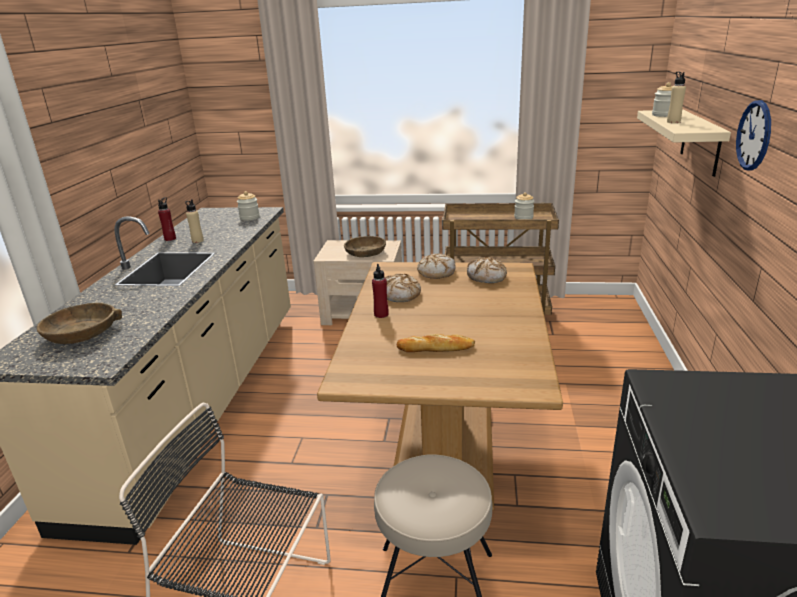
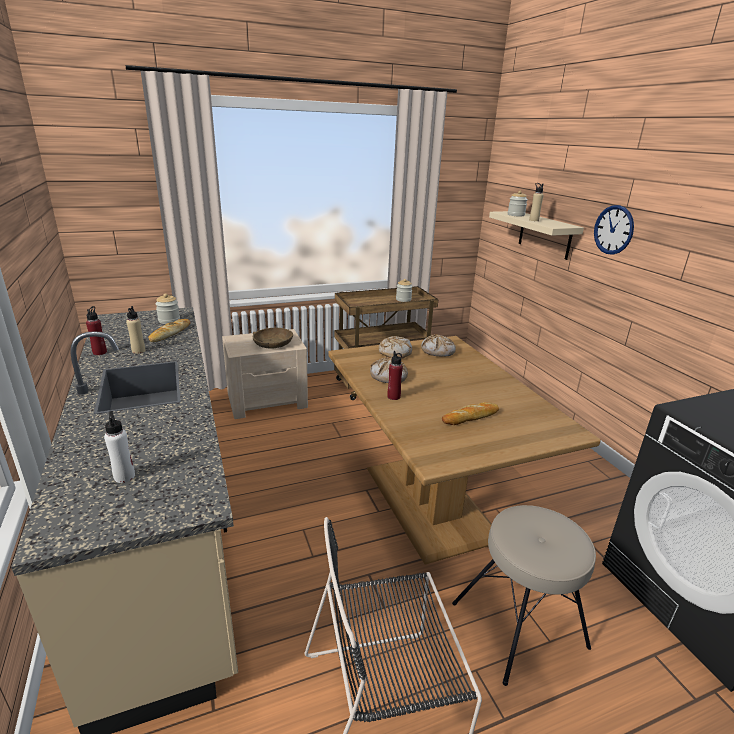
camera: 30 degrees left, 0 degrees up
(82, 332) = (124, 476): brown bowl -> white bottle
(237, 228) = (170, 333): none -> bread

